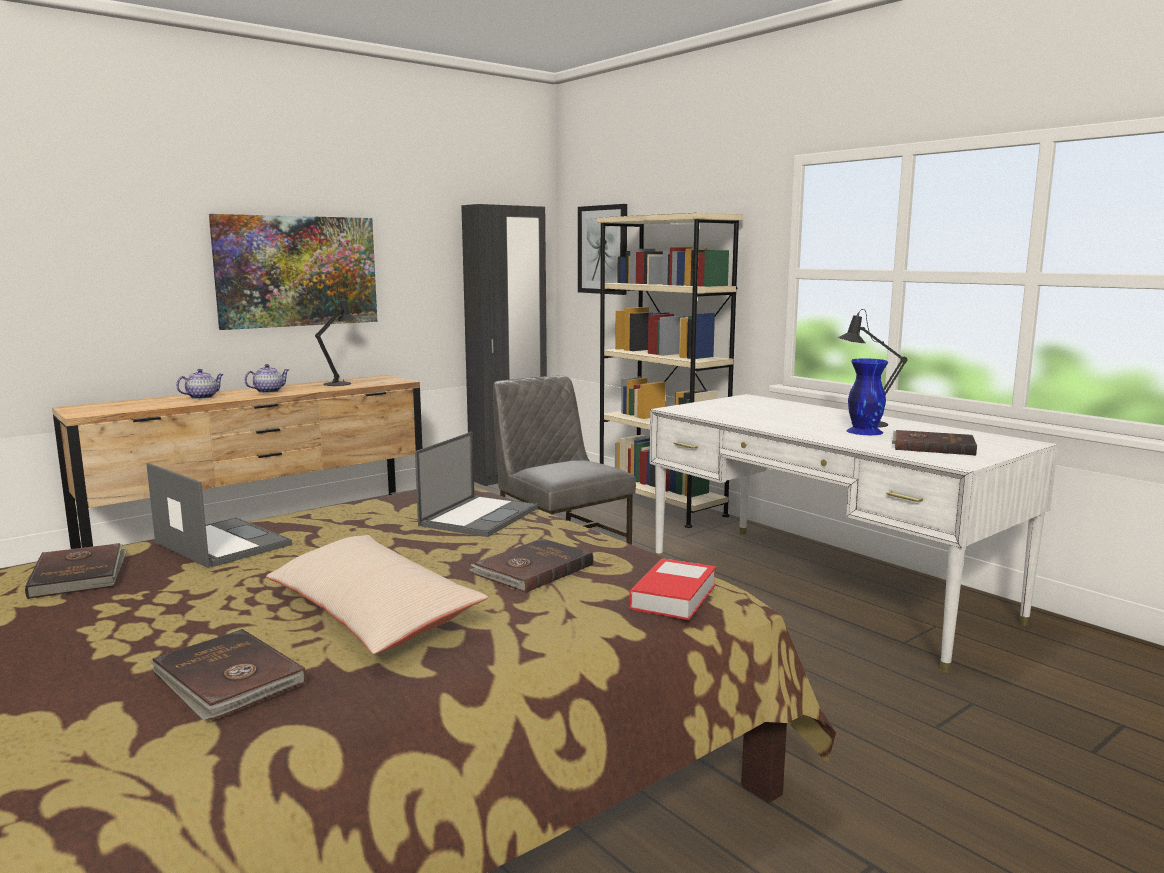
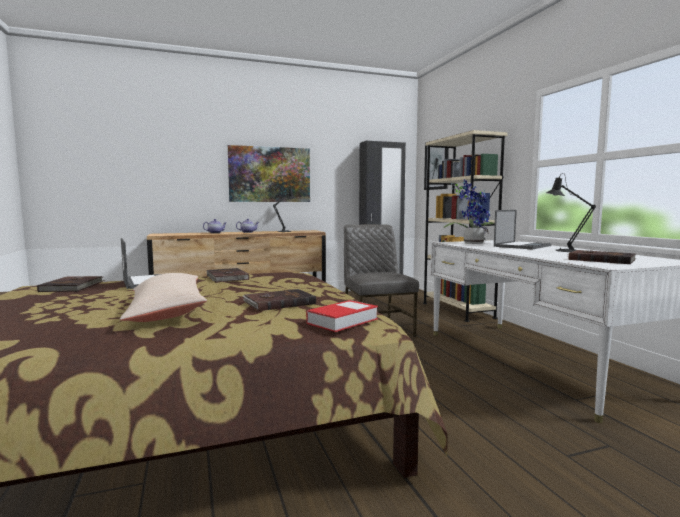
camera: 20 degrees right, 5 degrees down
(227, 680) = (54, 327): brown book -> brown book (226, 277)
(479, 516) = (287, 282): laptop -> laptop (522, 246)
(716, 409) = (472, 243): none -> potted plant
(864, 431) = (558, 253): blue vase -> none

